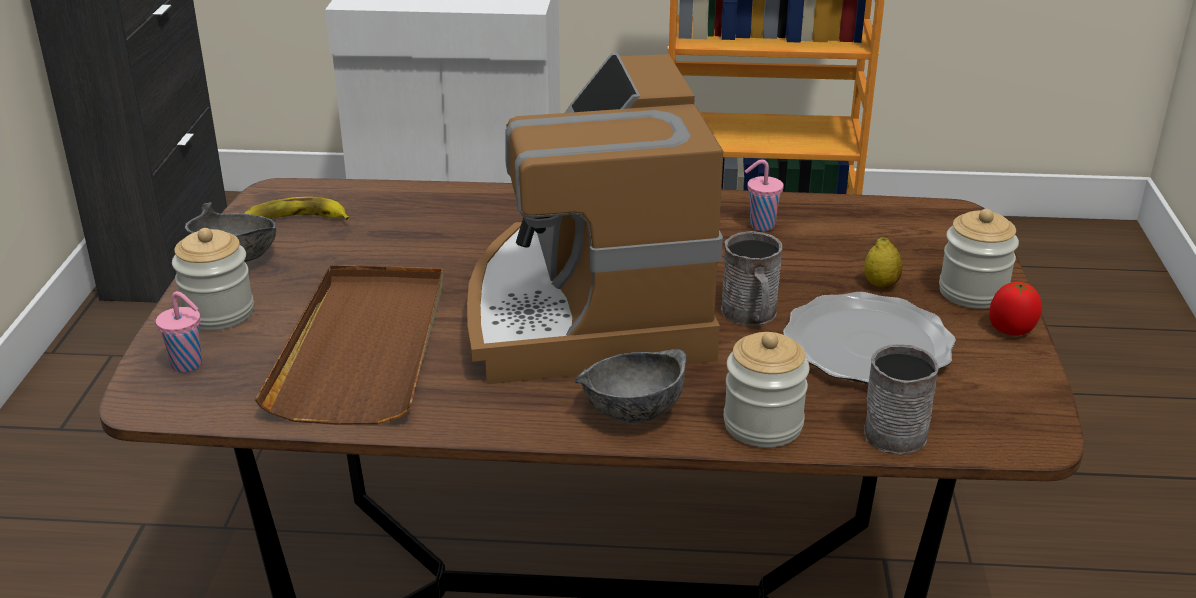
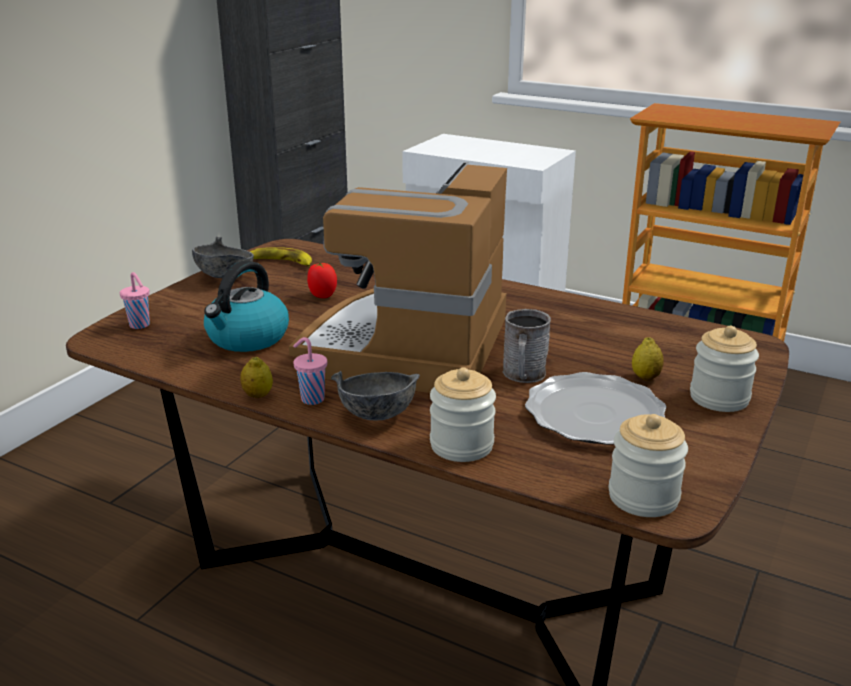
camera: 25 degrees right, 5 degrees down
(218, 313) = (185, 302): jar -> jar (643, 497)
(364, 348) = (247, 338): brown tray -> kettle
(460, 426) = (258, 395): none -> lemon
(760, 225) = (587, 322): pink cup -> pink cup (311, 399)
(895, 428) = (562, 473): grey mug -> none
(1011, 330) = (727, 431): tomato -> tomato (322, 295)

